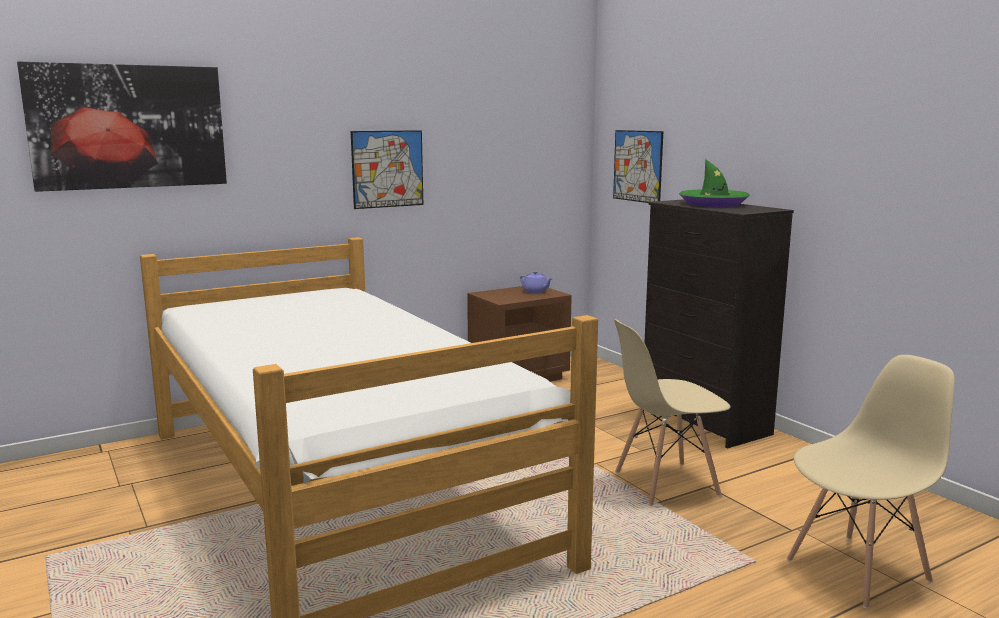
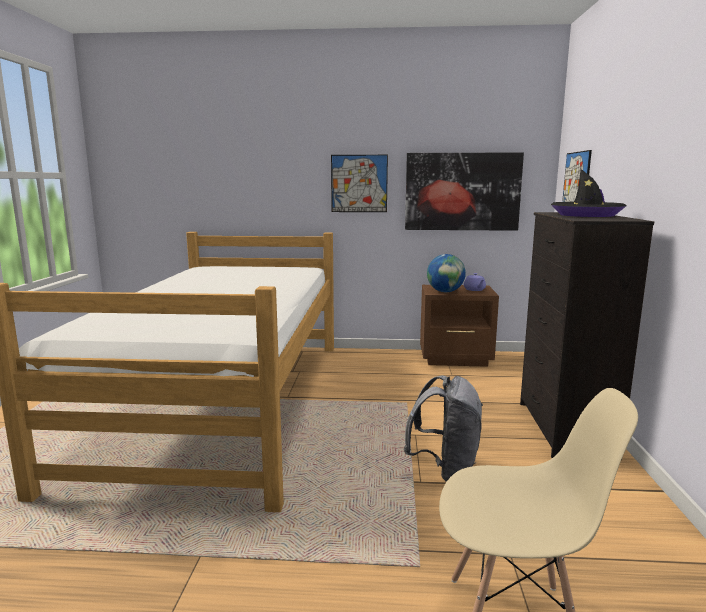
camera: 35 degrees right, 0 degrees up
(128, 127) = (186, 151): picture -> picture (462, 192)
(512, 298) = (445, 292): none -> globe
(665, 484) = (445, 469): beige chair -> grey backpack
(713, 204) = (586, 215): green hat -> black hat

